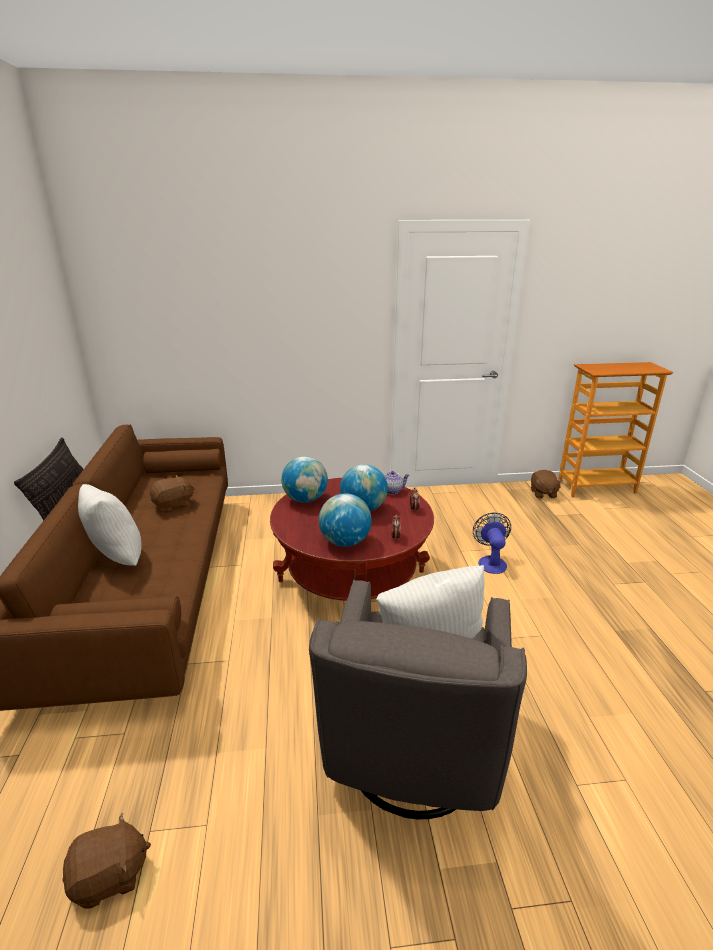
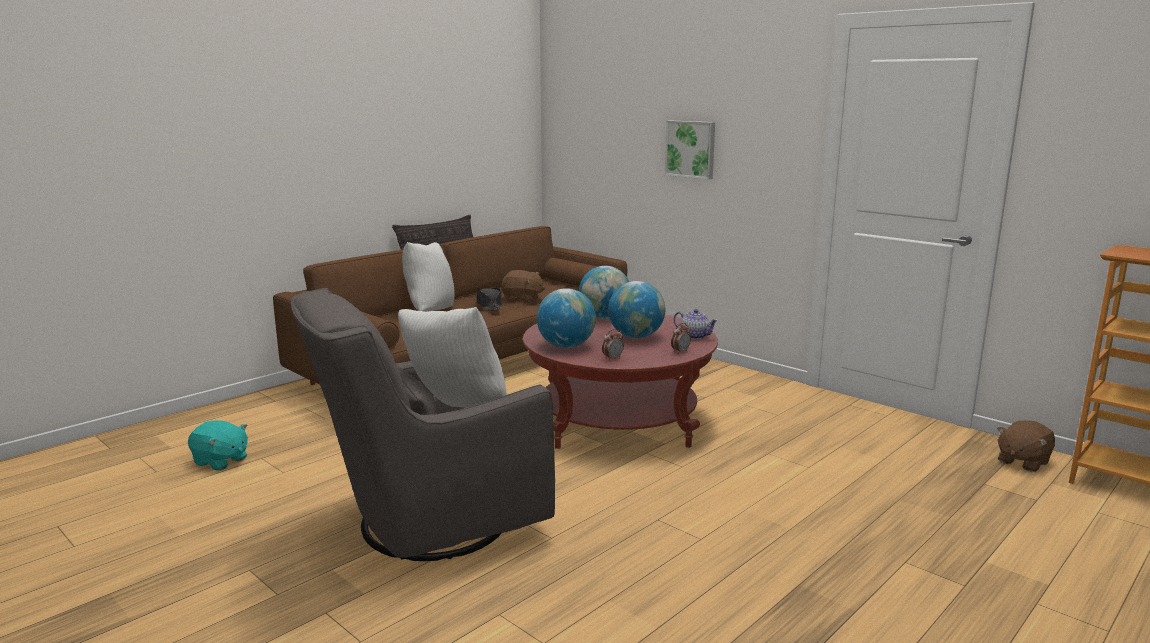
camera: 50 degrees right, 10 degrees down
(110, 877) = (220, 461): brown plush toy -> turquoise plush toy
(159, 524) = (489, 305): none -> black hat
(272, 332) = (691, 149): none -> picture
(491, 561) = (783, 474): fan -> none

